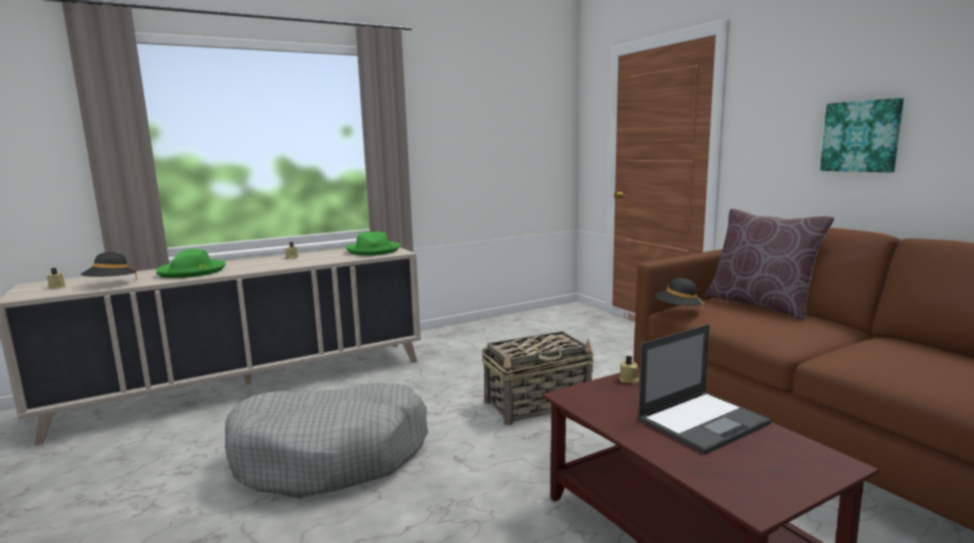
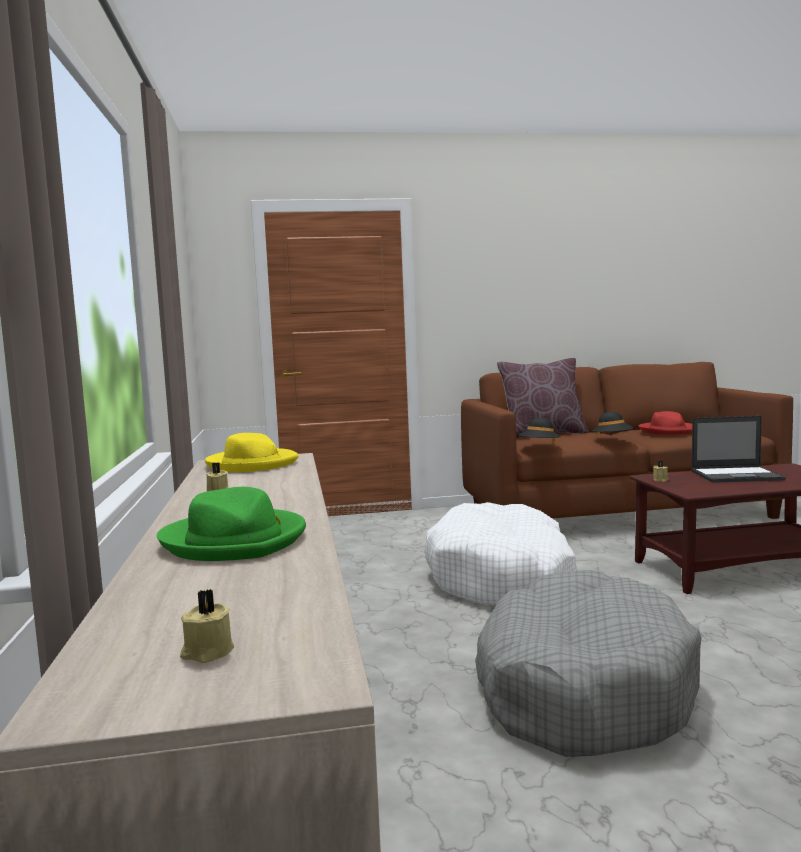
camera: 70 degrees left, 5 degrees down
(111, 284) = (276, 592): black hat -> black hat (613, 439)
(374, 251) = (251, 464): green hat -> yellow hat
(538, 404) = (502, 577): basket -> white dog bed
(704, 421) = (737, 475): laptop -> laptop turned 105 degrees clockwise
(861, 136) = (535, 304): picture -> none
(903, 356) = (668, 431): none -> red hat

